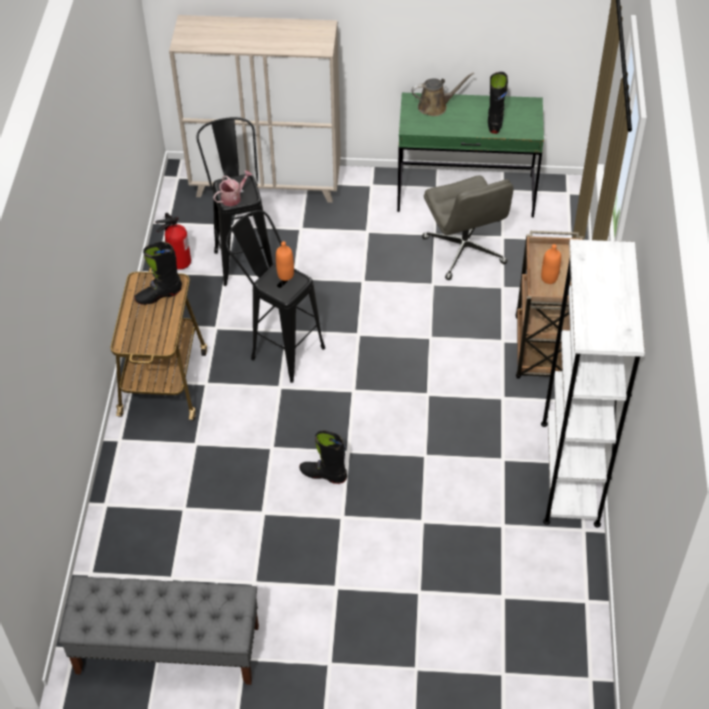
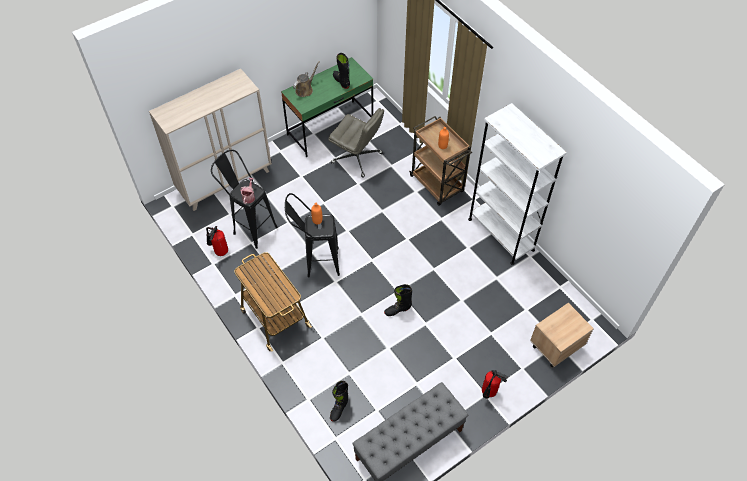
camera: 40 degrees left, 5 degrees up
(159, 295) = (262, 272): black boot -> black boot (339, 408)
(335, 666) = (488, 393): none -> fire extinguisher
(493, 676) = (555, 347): none -> beige nightstand

